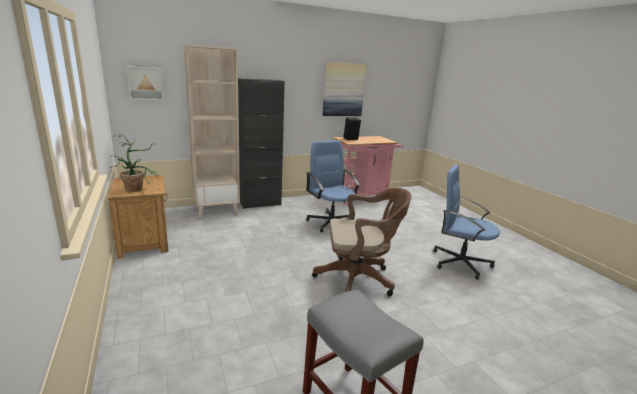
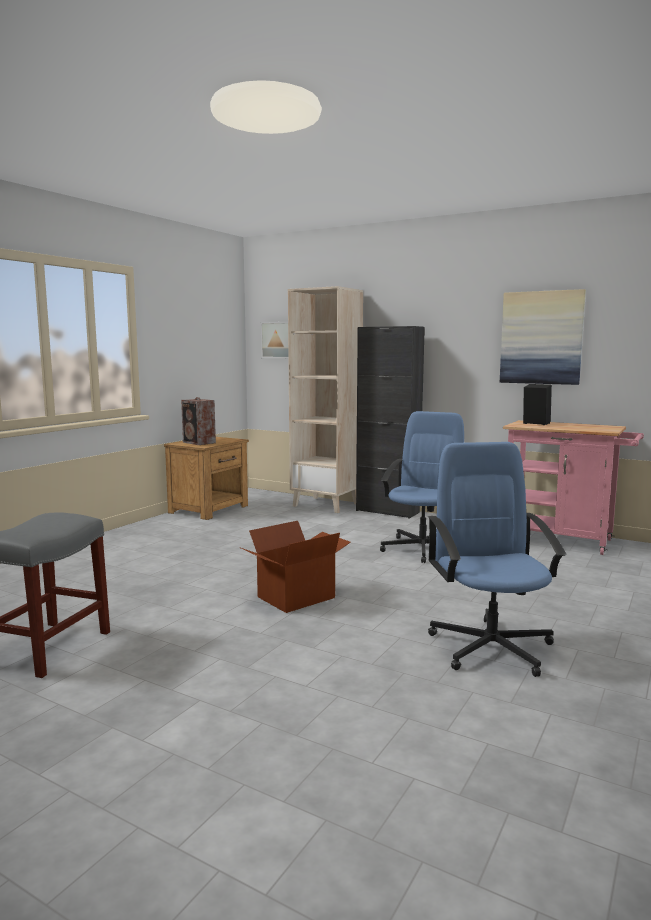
camera: 55 degrees right, 10 degrees down
(137, 188) = (199, 442): potted plant -> speaker
(358, 280) = (295, 597): brown office chair -> cardboard box

